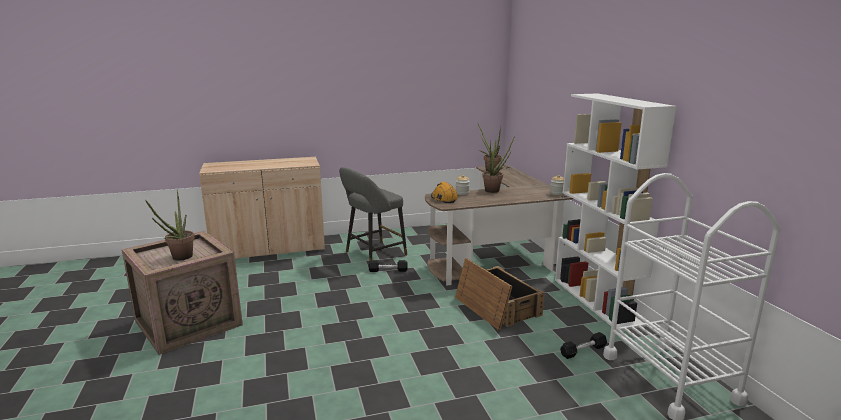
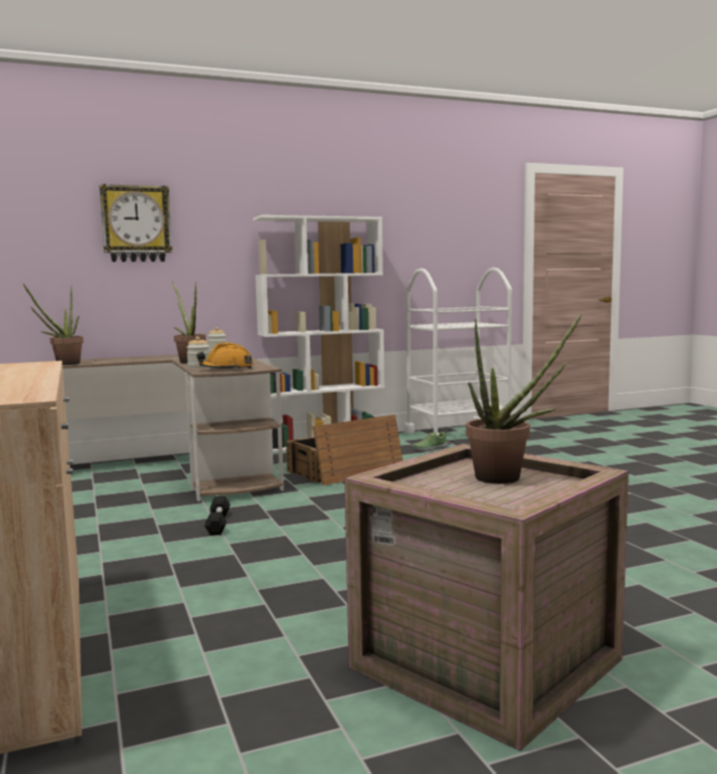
camera: 95 degrees left, 10 degrees down
(373, 254) = (131, 539): grey stool -> none
(549, 91) = (136, 224): none -> wall clock
(583, 351) = (429, 449): black dumbbell -> shoe

